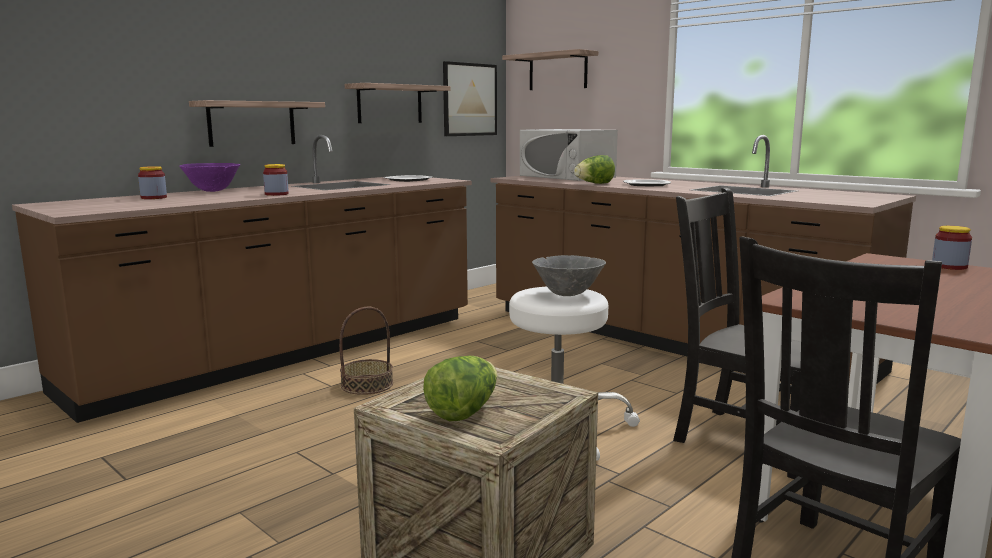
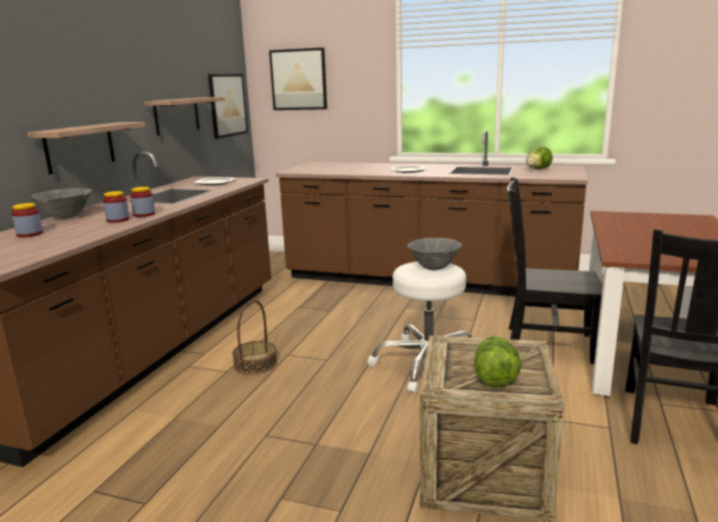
camera: 25 degrees left, 5 degrees up
(212, 191) = (67, 217): purple bowl -> grey bowl
(558, 71) = (298, 79): shelf -> picture
(567, 176) = (330, 166): white microwave -> none
(594, 183) = (371, 173): lettuce -> lettuce (537, 169)
(949, 266) = (647, 215): jar -> jar (118, 220)

